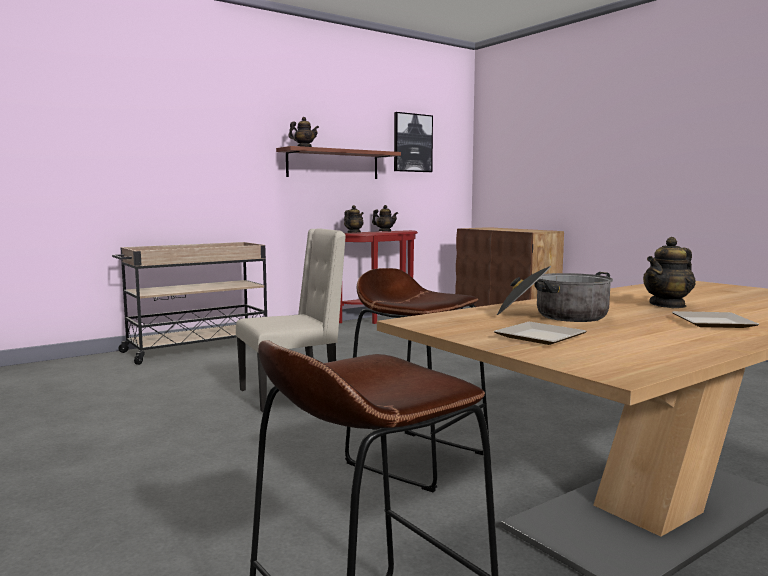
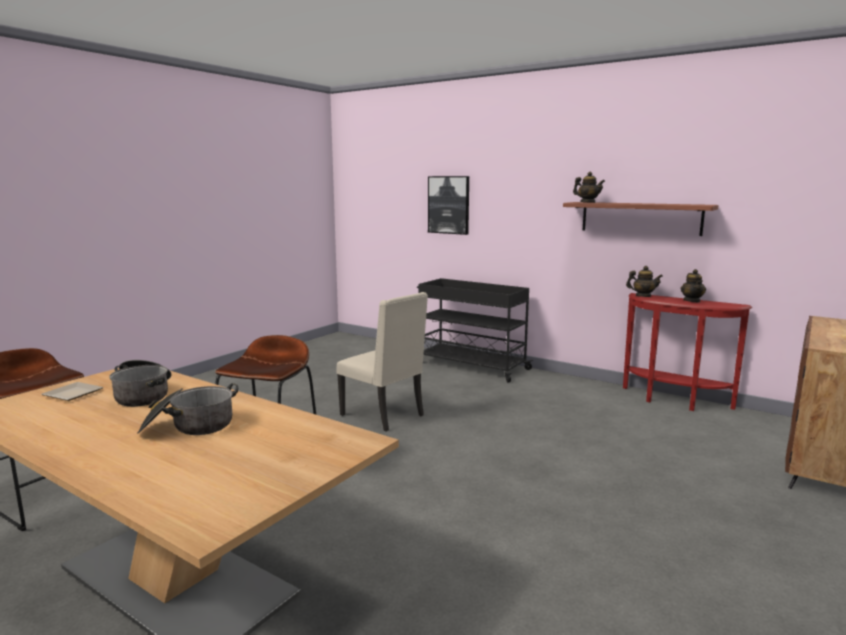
camera: 70 degrees right, 5 degrees up
(197, 348) = (469, 366): beige cart -> black cart
(412, 143) = (772, 189): picture -> picture (449, 205)
(668, 305) = (189, 427): teapot -> cooking pot
(715, 324) = (97, 438): plate -> none

